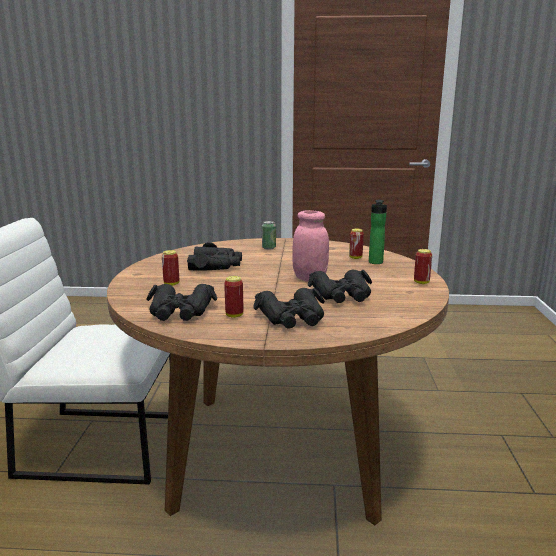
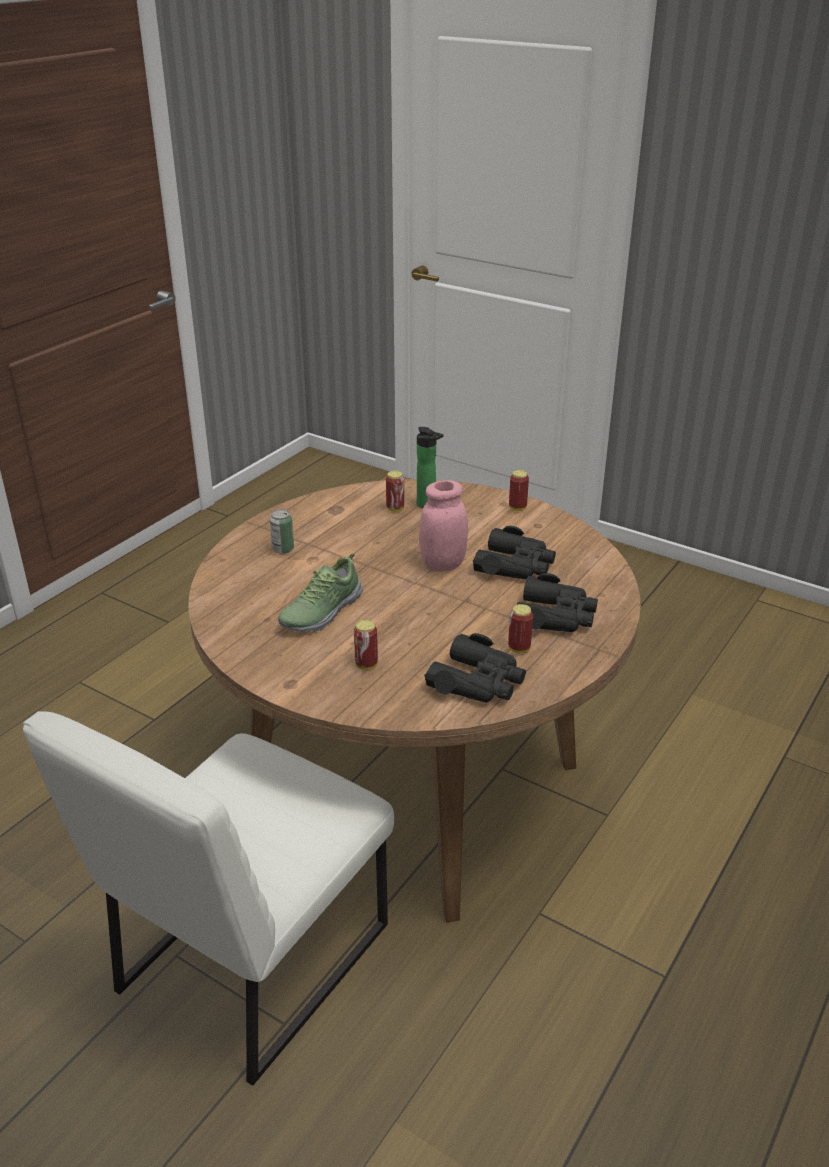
camera: 60 degrees left, 15 degrees up
(216, 265) = (320, 611): black binoculars -> shoe

